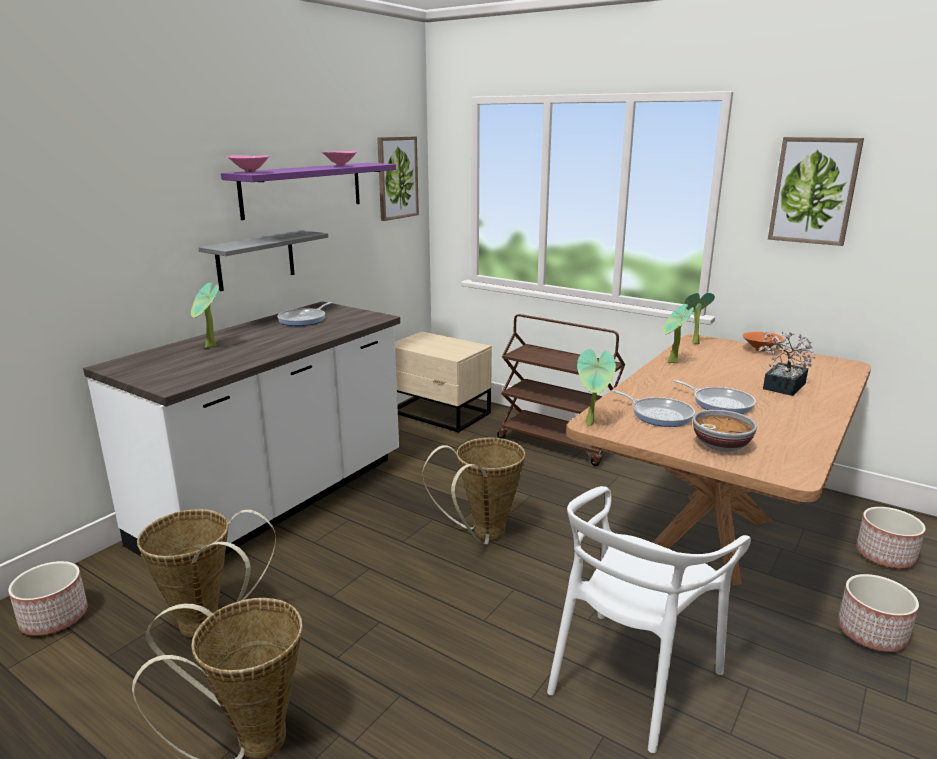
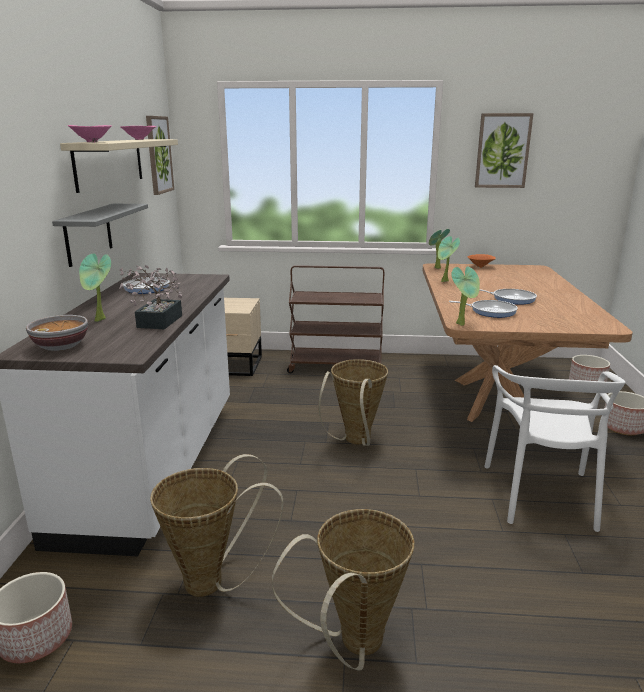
camera: 30 degrees left, 0 degrees up
(303, 189) = (109, 163): purple shelf -> beige shelf
(721, 445) = (551, 320): bowl -> bowl (61, 346)
(781, 387) = (526, 285): potted plant -> potted plant (156, 323)

